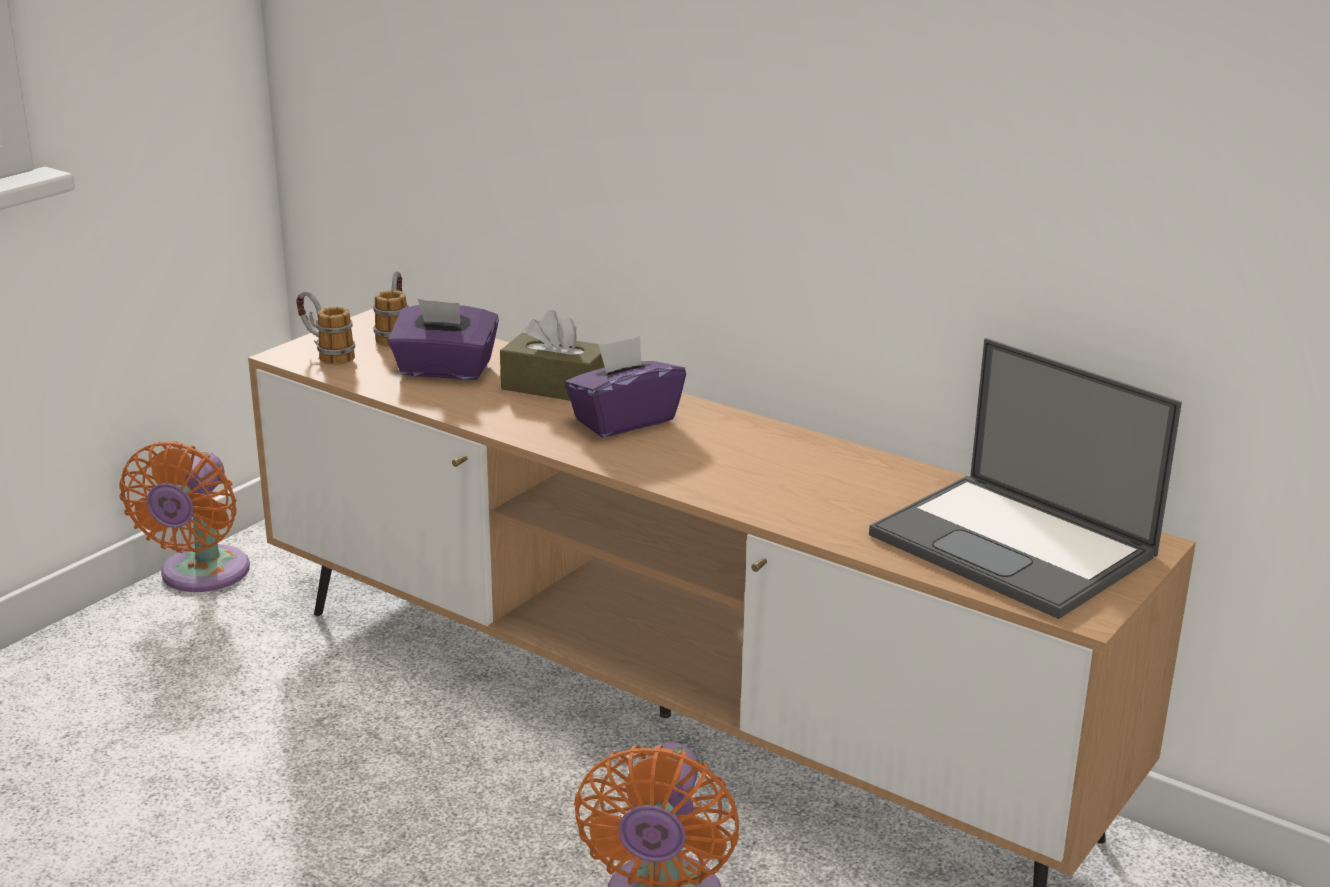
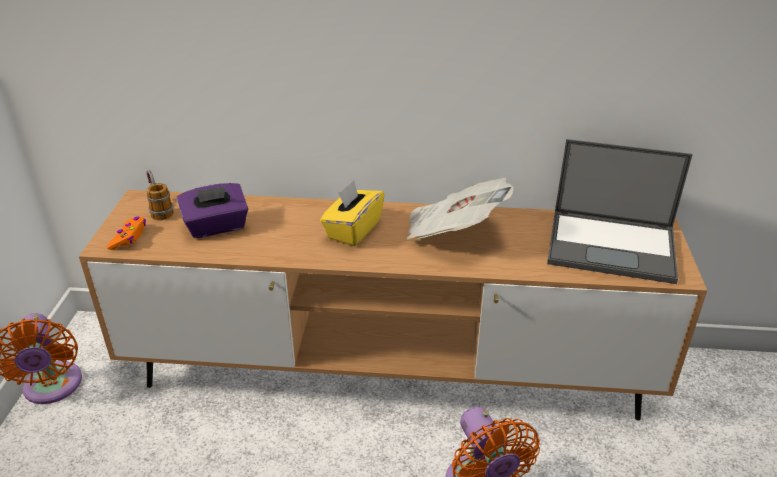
camera: 30 degrees left, 10 degrees up
(325, 354) = (129, 238): mug -> orange game controller
(555, 387) = (292, 219): brown tissue box -> none
(624, 420) = (353, 230): purple tissue box -> yellow tissue box
(771, 461) = (453, 232): none -> newspaper

